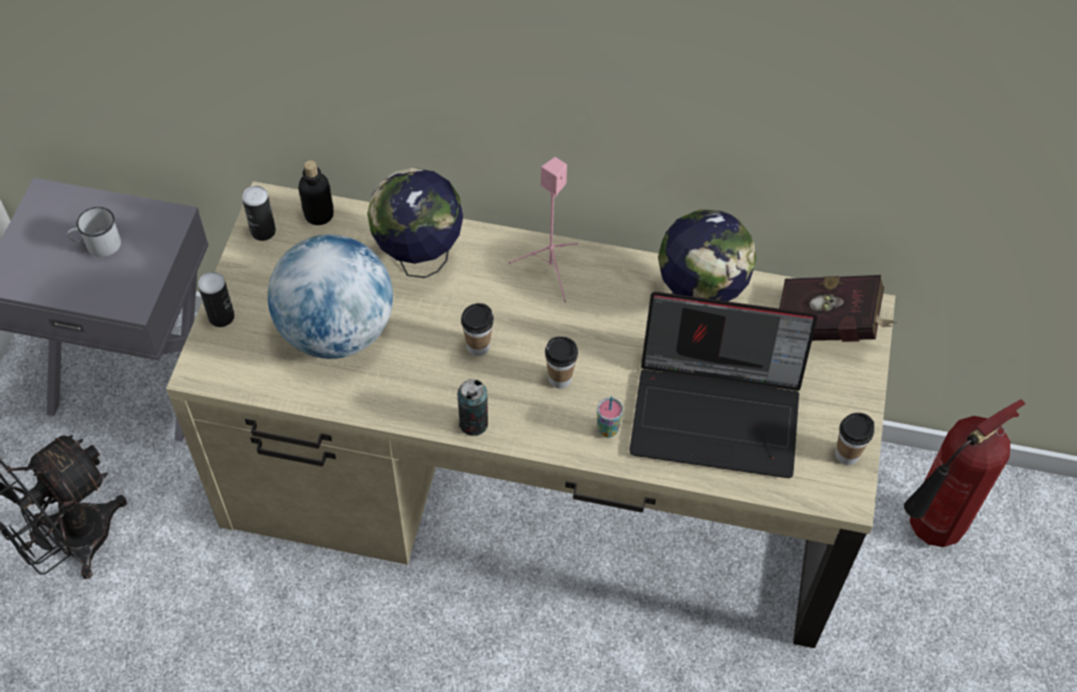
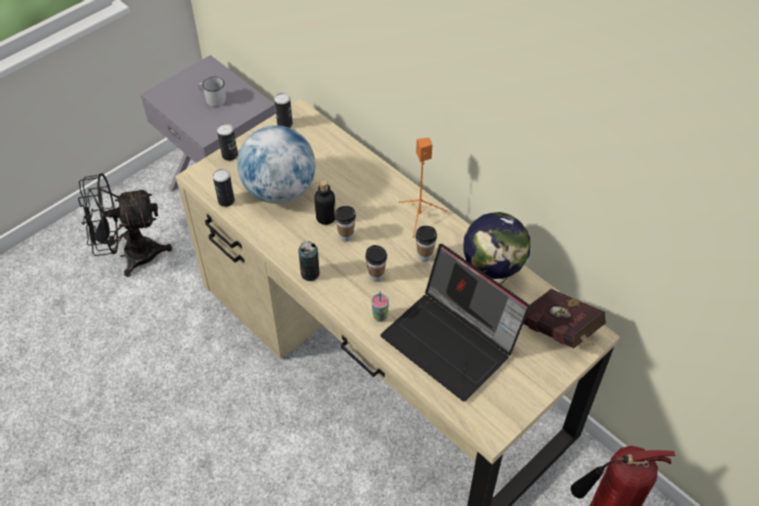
camera: 35 degrees right, 5 degrees down
(273, 385) = (226, 200): none -> can
(319, 215) = (319, 130): bottle -> bottle (326, 218)
(419, 260) = (352, 177): globe -> none
(551, 270) = (419, 217): pink speaker -> orange speaker
(847, 454) = (511, 409): cup -> cup (424, 256)

